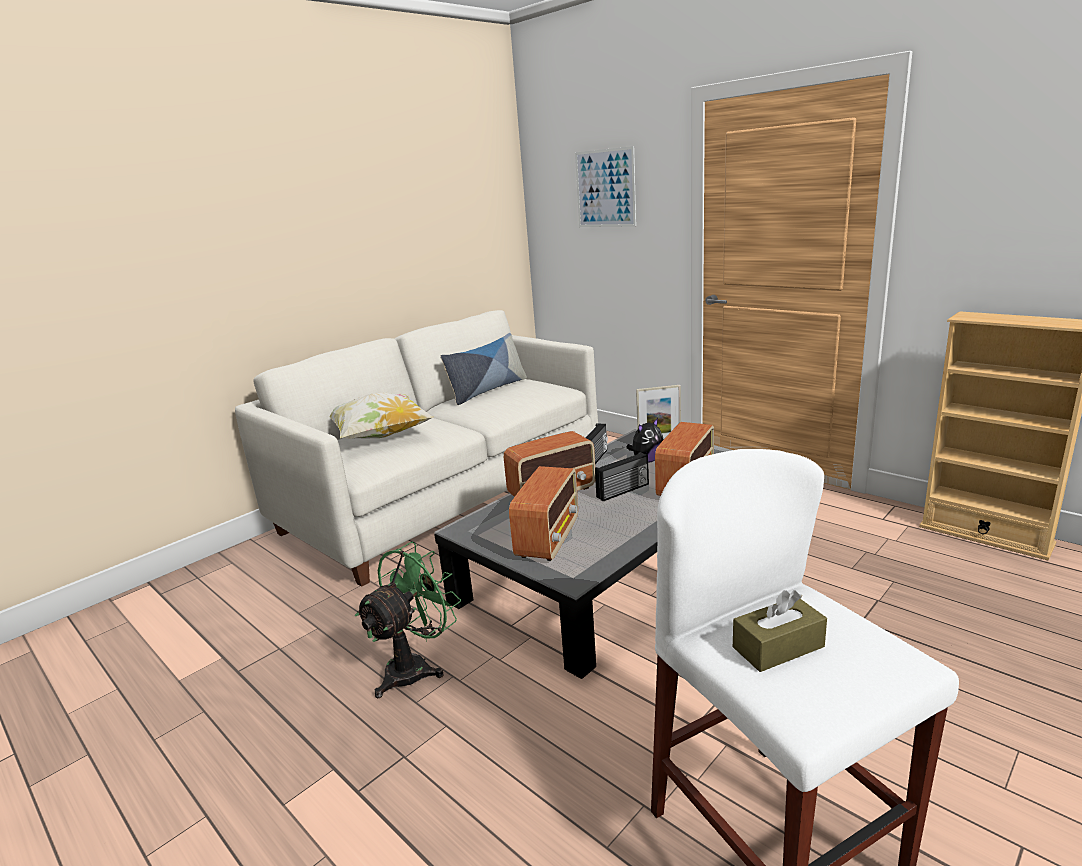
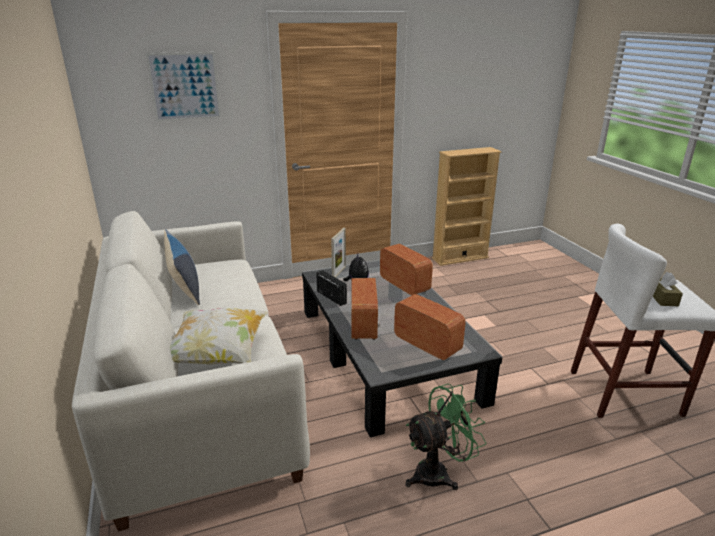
camera: 65 degrees left, 5 degrees up
(415, 667) = (439, 472): green fan -> green fan turned 90 degrees clockwise
(623, 491) = (390, 303): radio -> none

